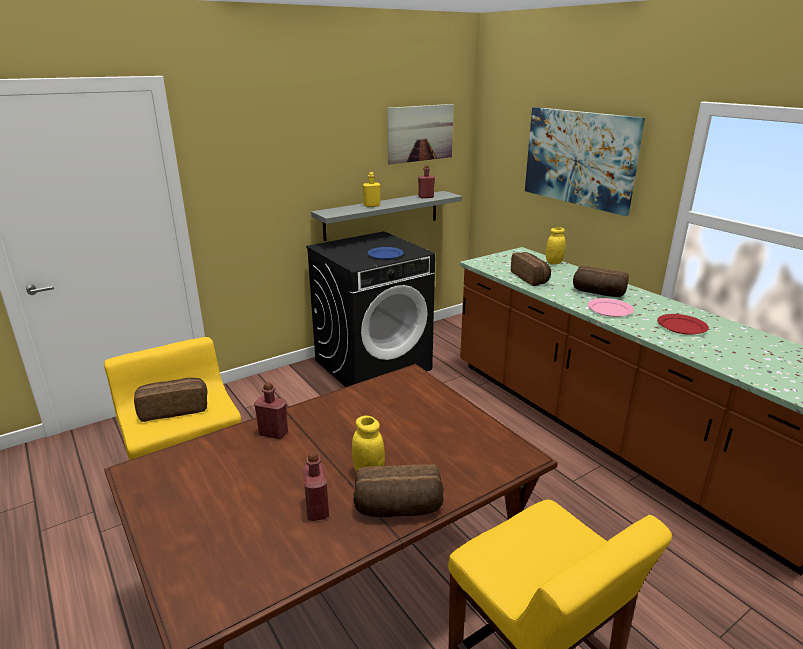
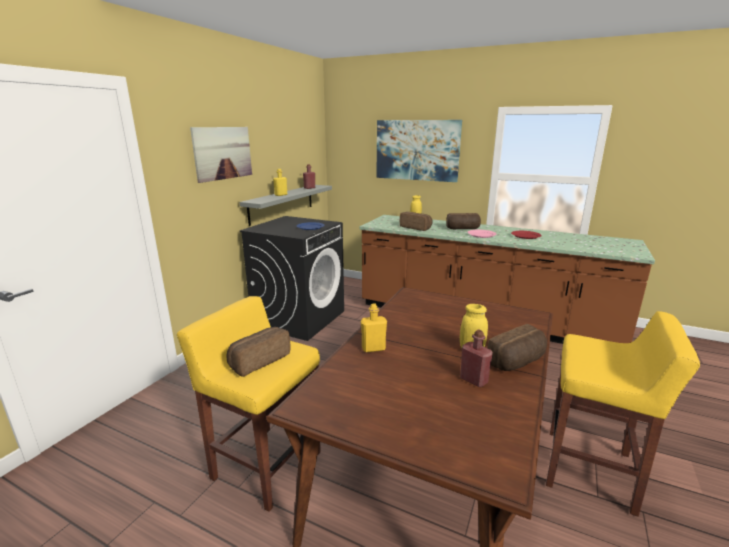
camera: 30 degrees left, 5 degrees down
(273, 433) = (373, 348): red bottle -> yellow bottle
(420, 133) = (299, 141): picture -> picture (223, 153)

